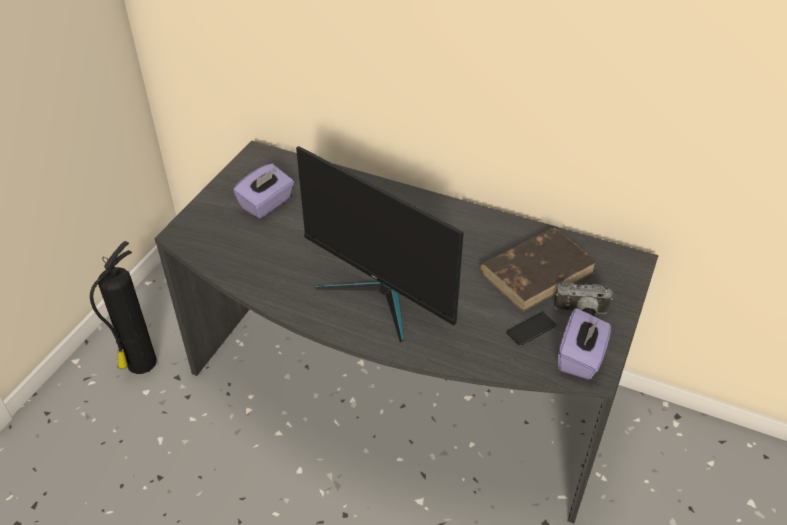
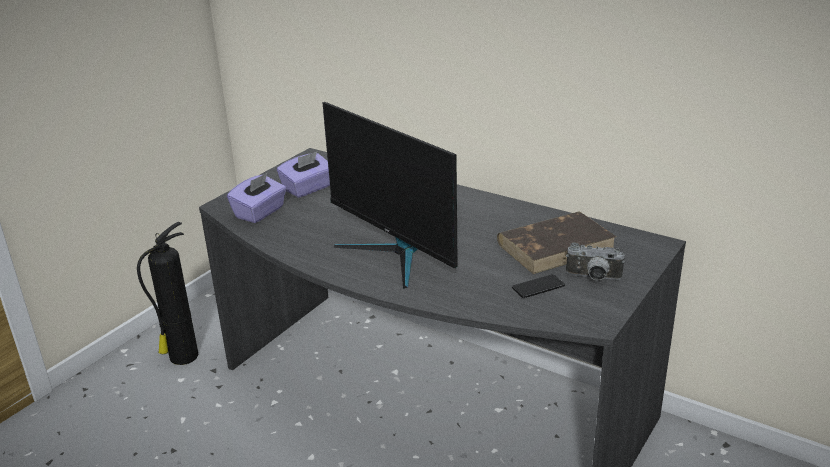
camera: 10 degrees right, 15 degrees down
(581, 358) = (584, 311): purple tissue box -> purple tissue box (260, 212)

